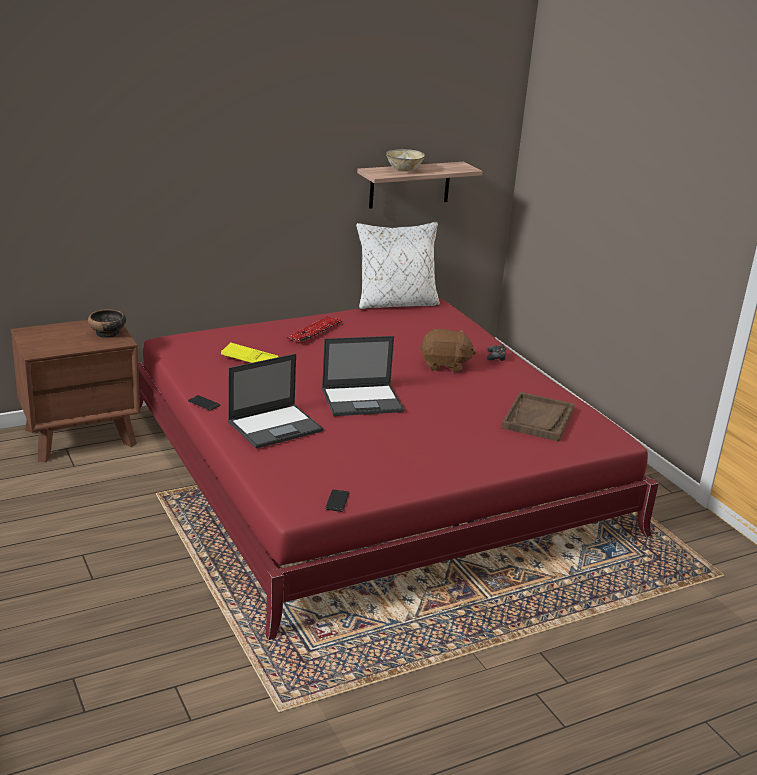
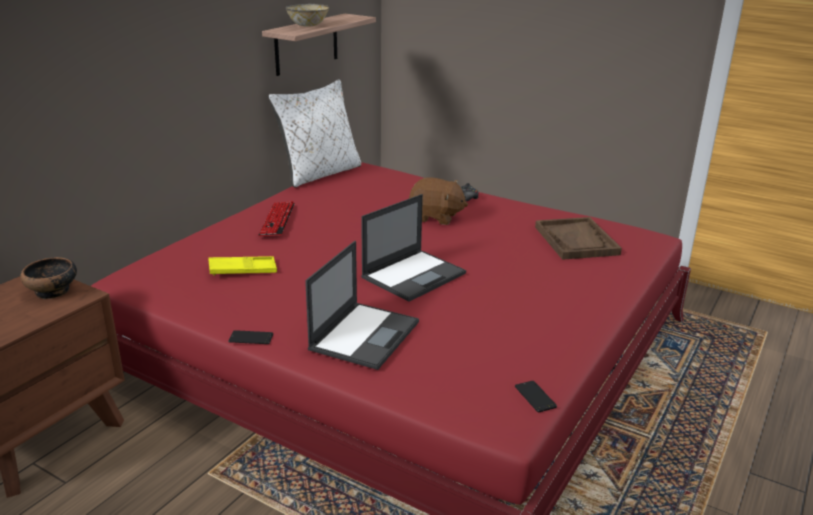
camera: 30 degrees left, 0 degrees up
(445, 365) = (436, 217): brown plush toy -> brown plush toy turned 45 degrees clockwise

